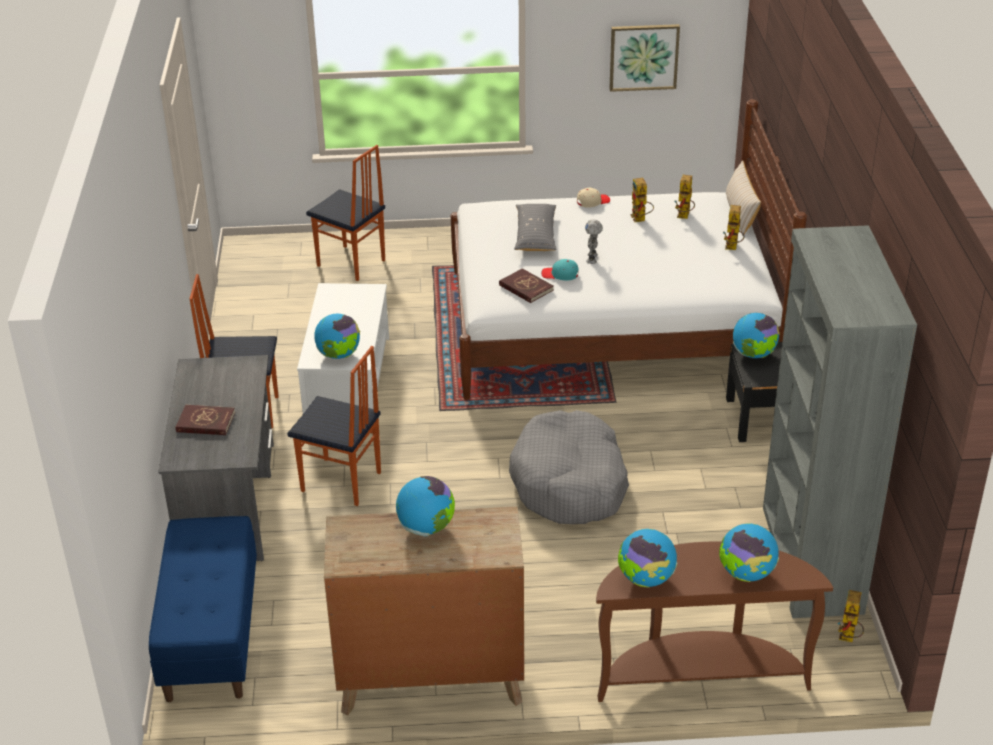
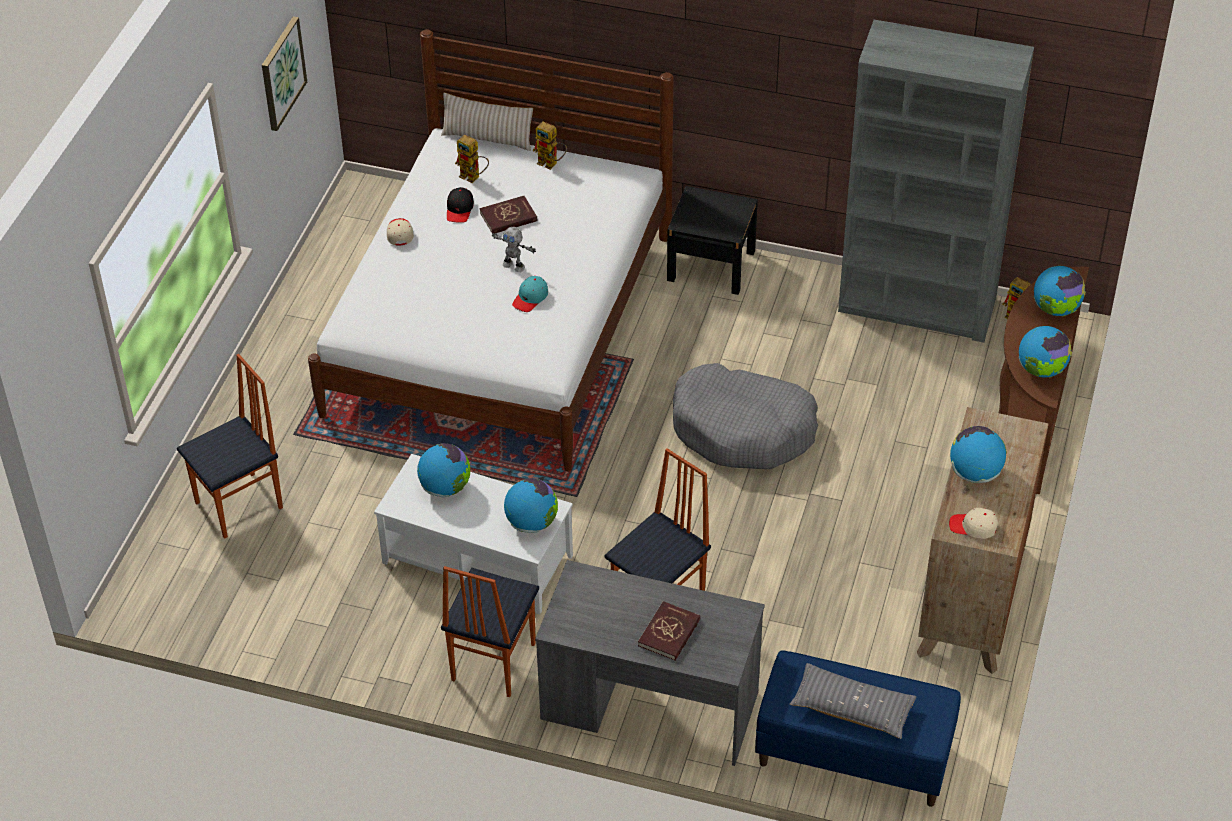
camera: 70 degrees left, 10 degrees up
(352, 539) = (973, 527): none -> beige cap
(526, 288) = (540, 330): red book -> red book (508, 217)
(535, 235) = (442, 296): grey pillow -> grey pillow (852, 708)
(640, 219) = (459, 209): toy robot -> black cap
(754, 354) = (693, 220): globe -> globe (445, 488)

